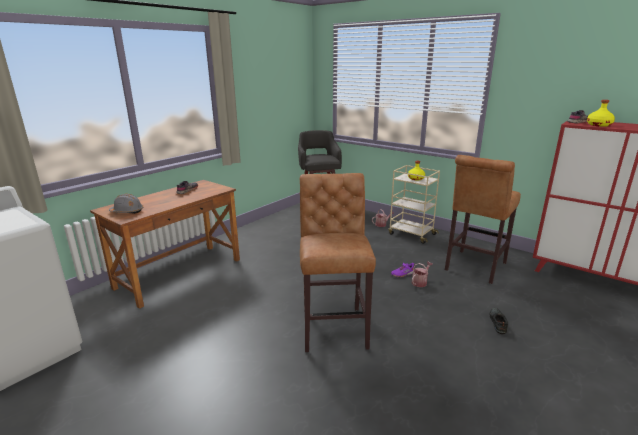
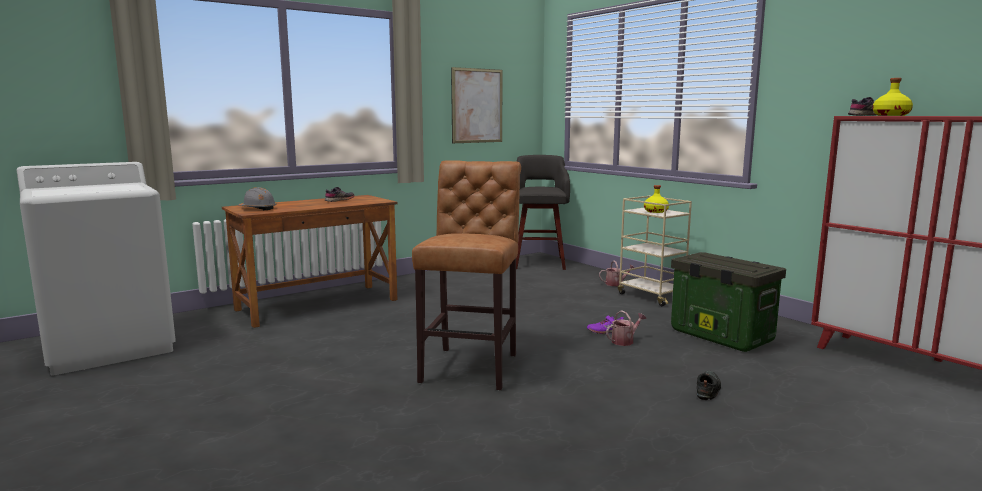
camera: 15 degrees right, 10 degrees down
(271, 97) = (477, 106): none -> picture
(474, 268) = (719, 335): brown stool -> storage box

